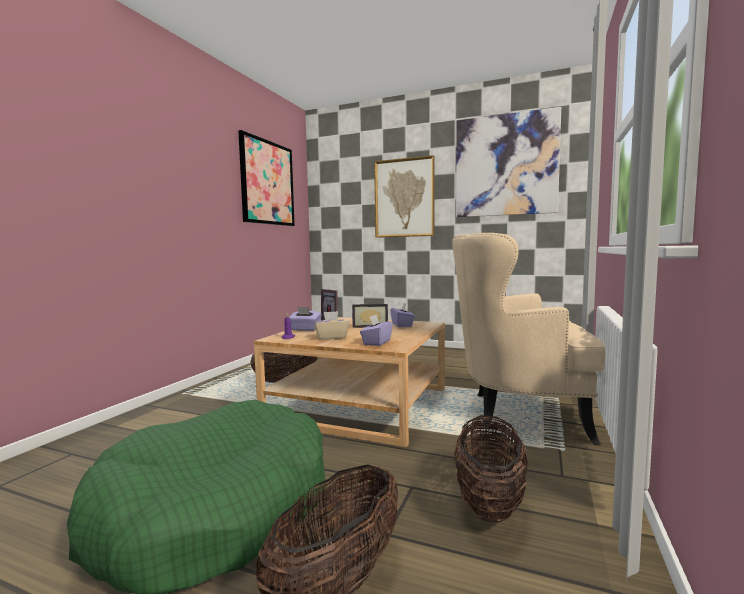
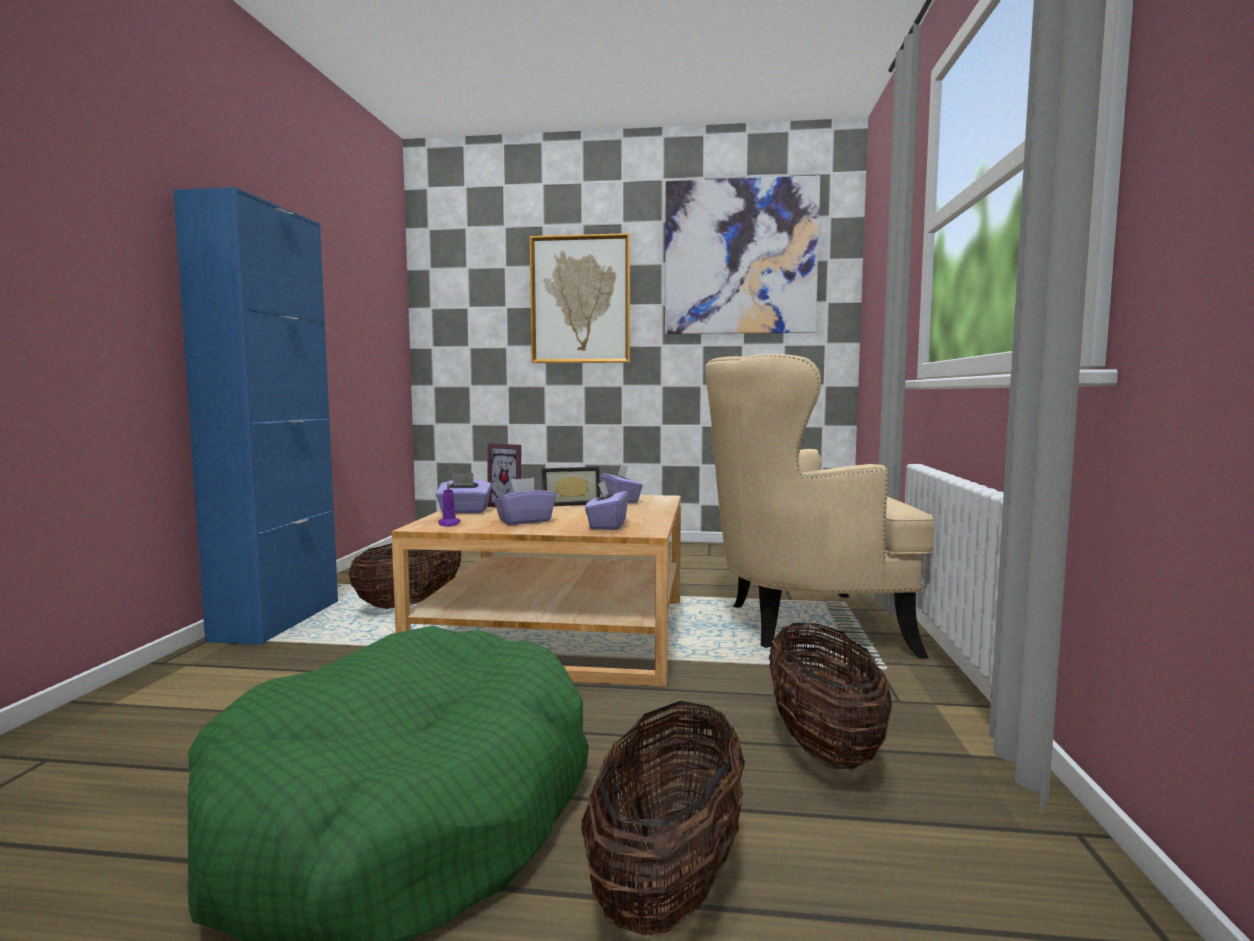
camera: 15 degrees left, 0 degrees up
(215, 385) = (277, 620): none -> blue cabinet
(267, 183) = (348, 260): picture -> none
(331, 337) = (524, 521): beige tissue box -> purple tissue box

